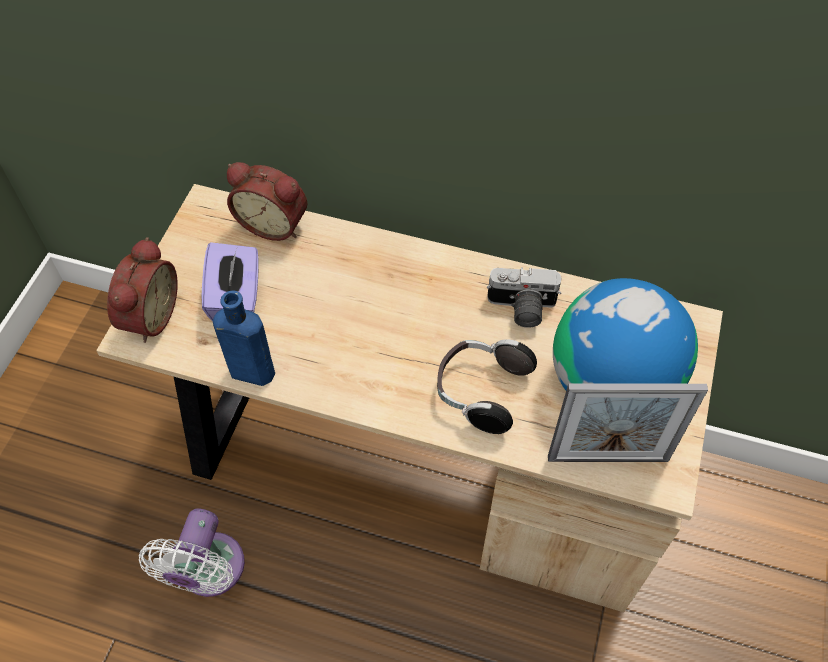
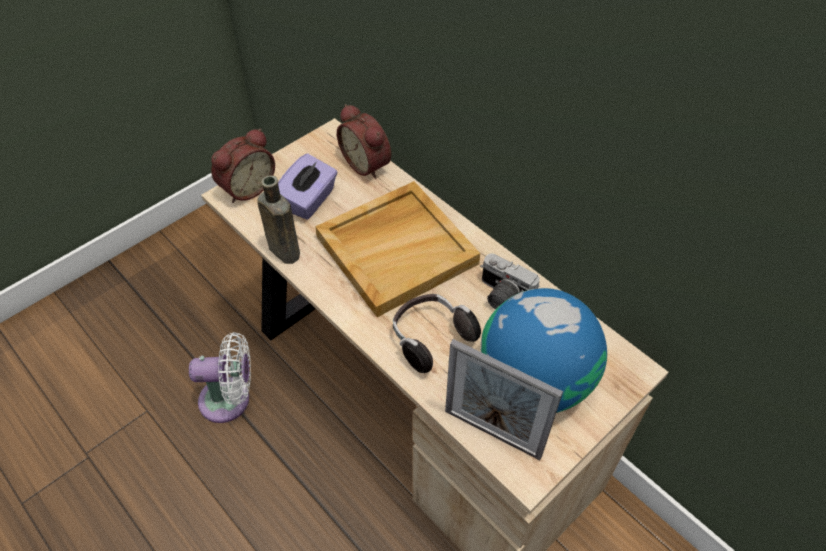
camera: 30 degrees right, 5 degrees down
(209, 572) = (230, 400): white fan -> white fan turned 135 degrees counterclockwise
(248, 371) = (283, 250): blue bottle -> brown bottle
(377, 309) = (397, 249): none -> beige tray

